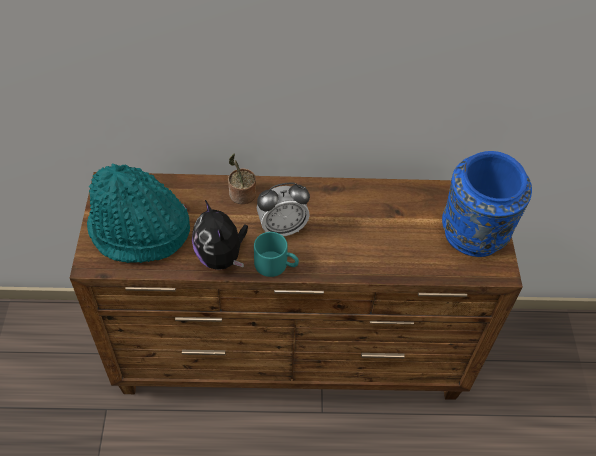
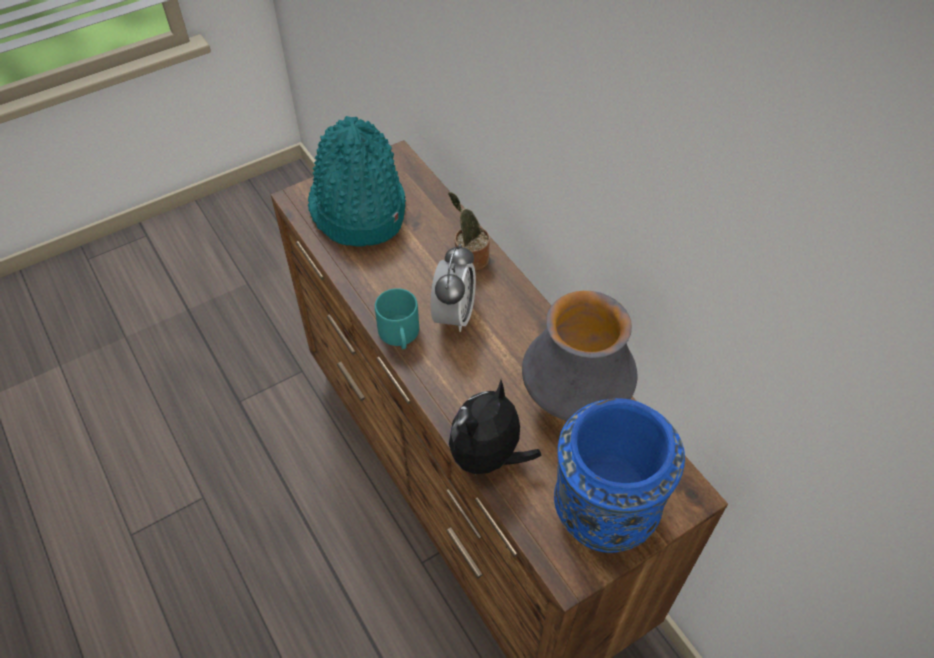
camera: 60 degrees right, 0 degrees up
(221, 257) = (375, 286): plush toy -> plush toy (488, 457)
(282, 228) = (454, 315): alarm clock -> alarm clock turned 120 degrees counterclockwise
(392, 206) = (573, 401): none -> vase

